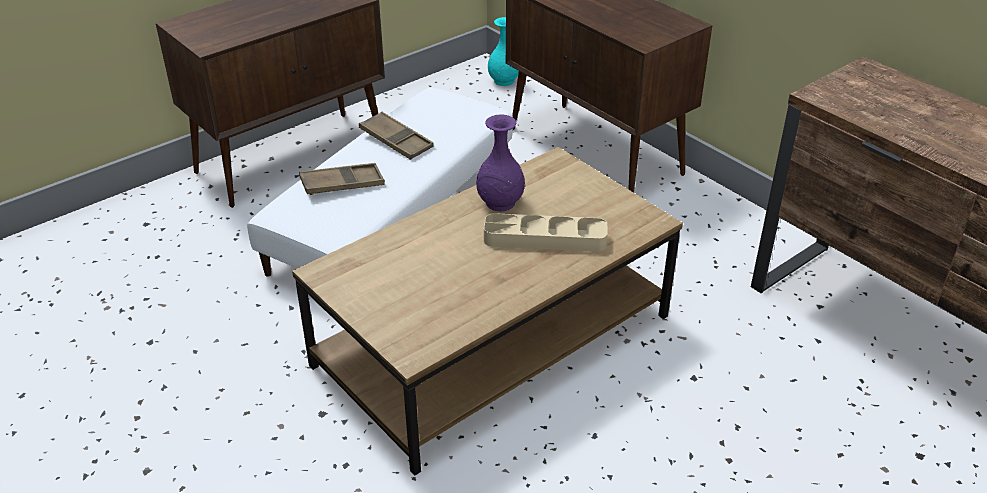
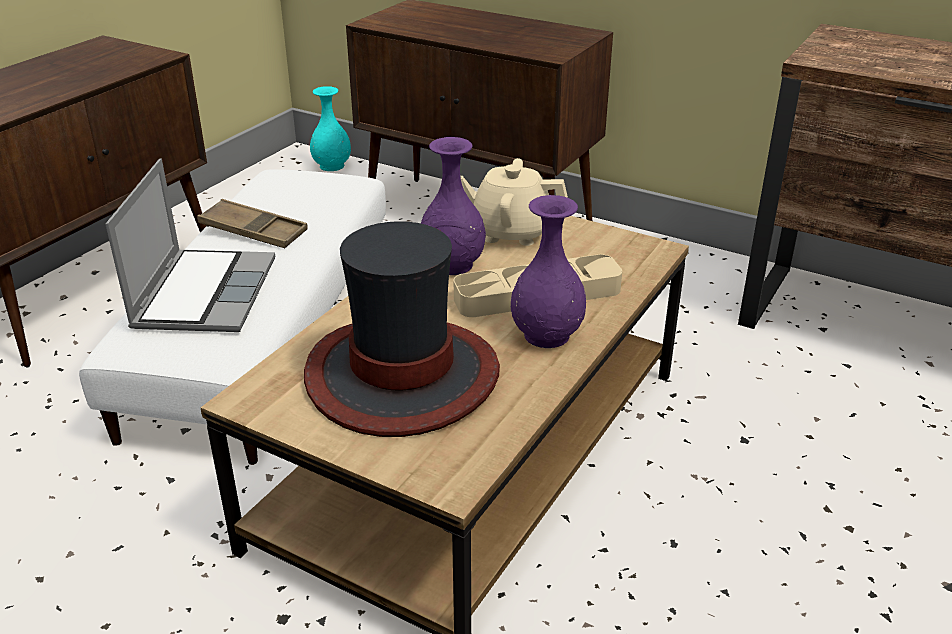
camera: 20 degrees left, 5 degrees down
(342, 184) = (204, 293): brown tray -> laptop
(421, 278) = (402, 376): none -> hat
(532, 271) = (547, 335): none -> purple vase
(557, 184) = (510, 232): none -> beige teapot

